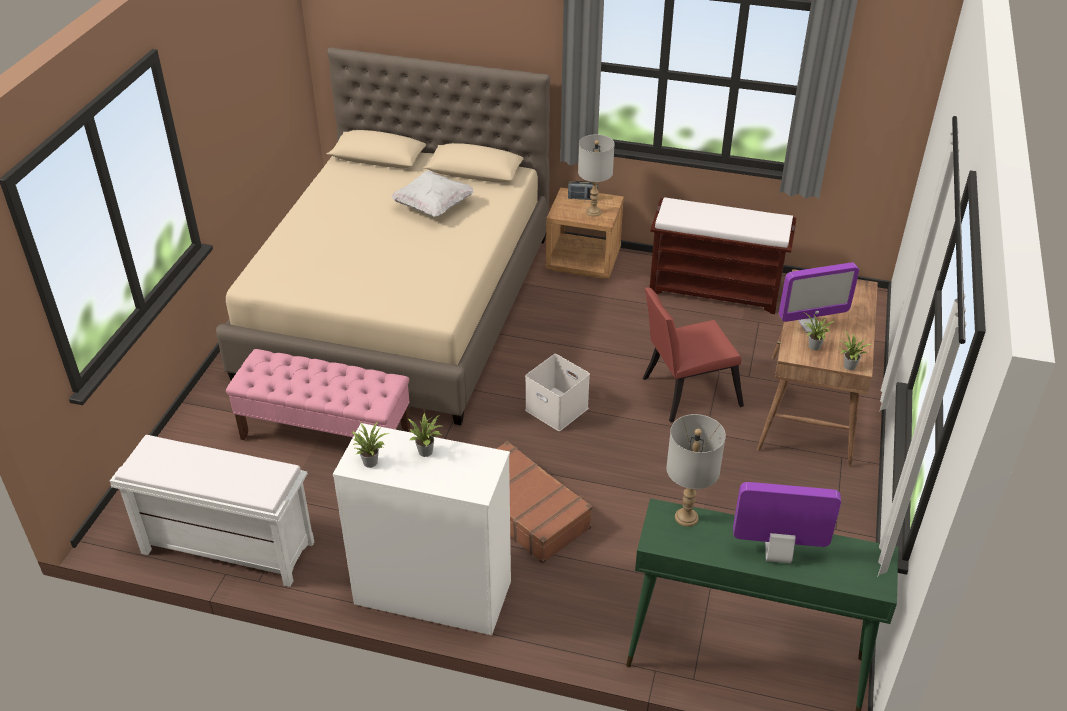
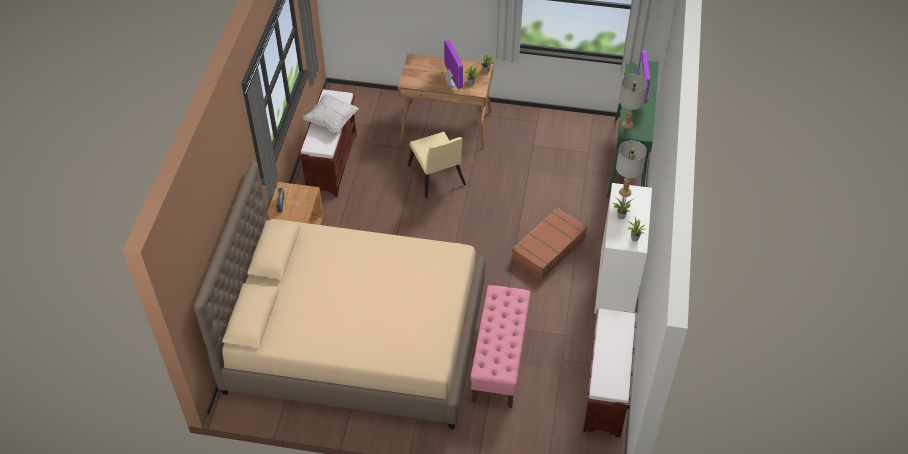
camera: 95 degrees left, 10 degrees up
(226, 548) = (606, 391): white bench -> brown bench
(433, 207) = (328, 272): white pillow -> white pillow (332, 120)
(555, 409) = (460, 240): white storage box -> none
(593, 212) = (299, 197): grey table lamp -> grey table lamp (625, 192)
(685, 392) = (437, 178): red chair -> beige chair

